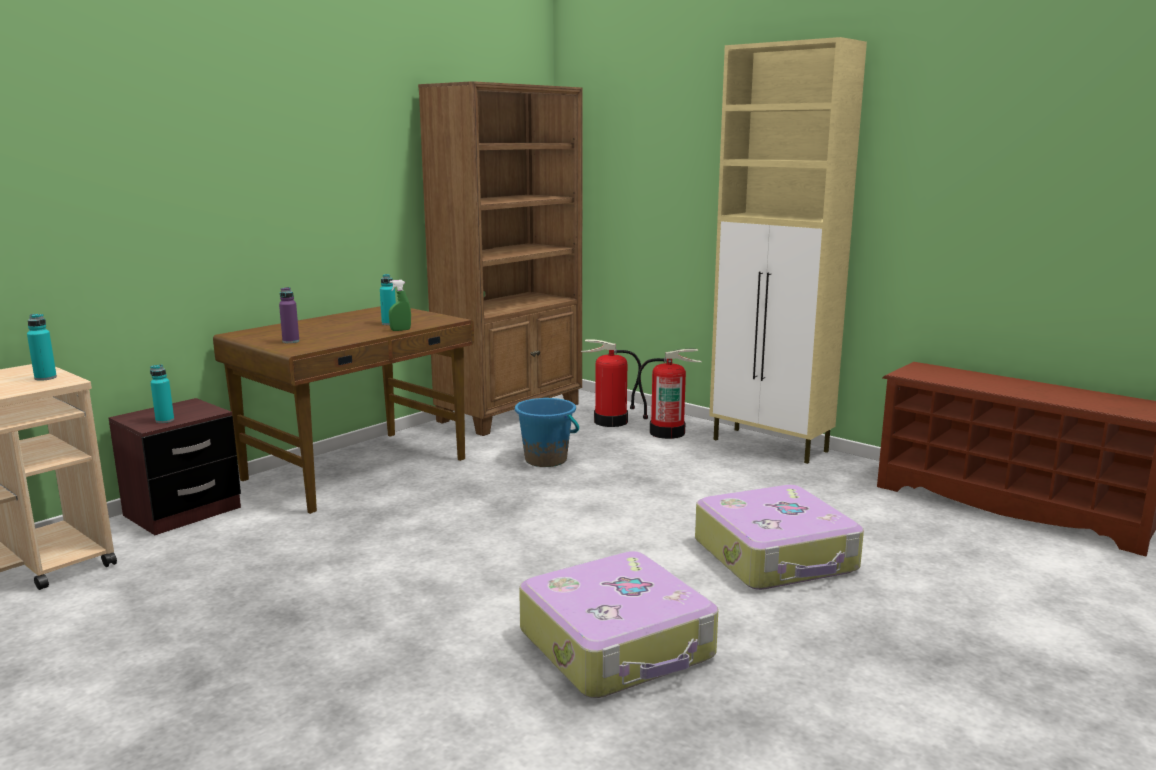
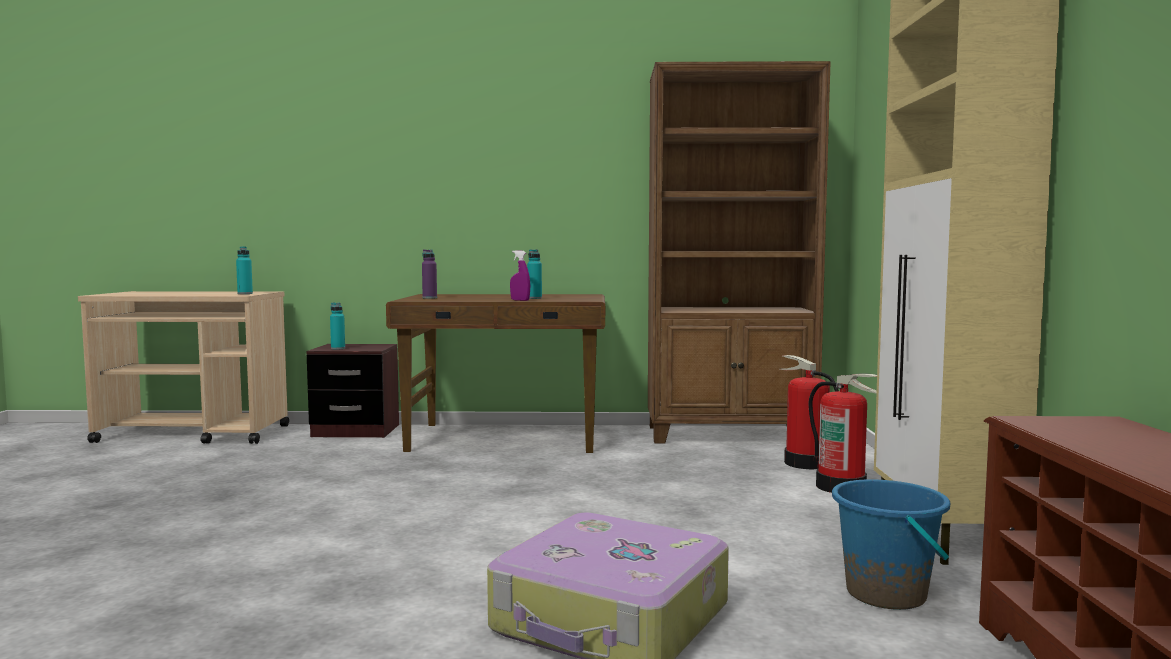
camera: 50 degrees right, 10 degrees down
(400, 330) = (520, 300): green spray bottle -> purple spray bottle
(546, 460) = (652, 471): blue bucket -> blue bucket (887, 594)
(618, 645) = (278, 605): suitcase -> none

